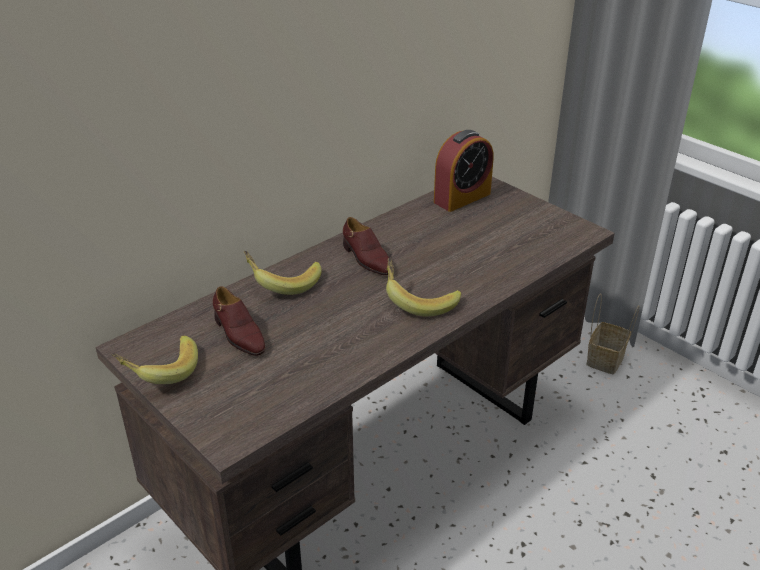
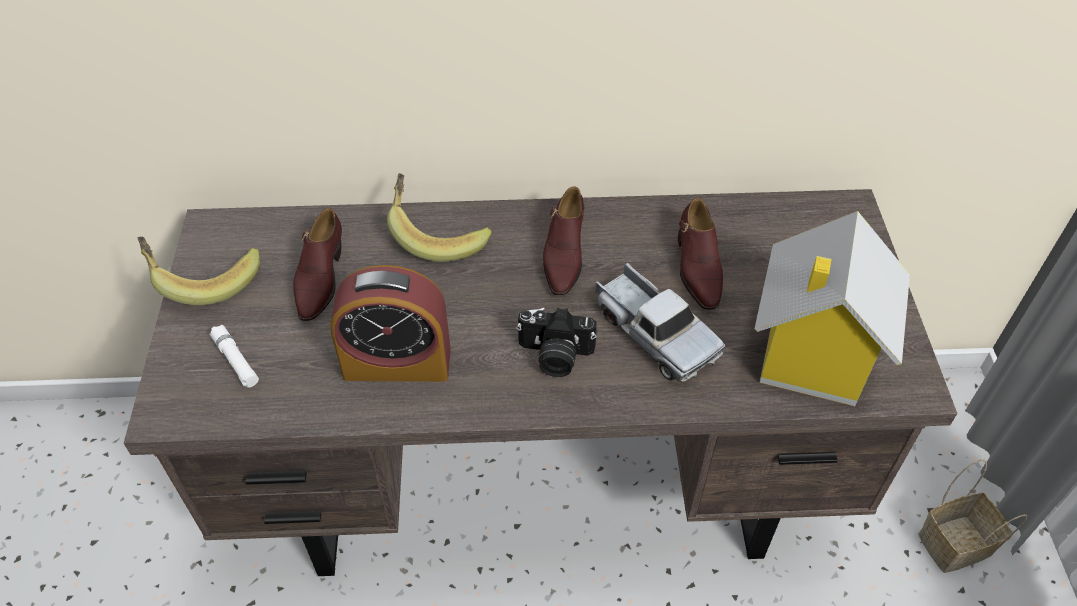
camera: 40 degrees right, 15 degrees up
(239, 396) = (235, 360): none -> white flashlight
(418, 300) = (554, 356): banana -> camera
(440, 233) = (697, 268): none -> brown shoe
(454, 268) = (654, 333): none -> toy truck
(462, 198) = (793, 226): alarm clock -> alarm clock (397, 362)
(533, 241) = (811, 355): none -> toy house

